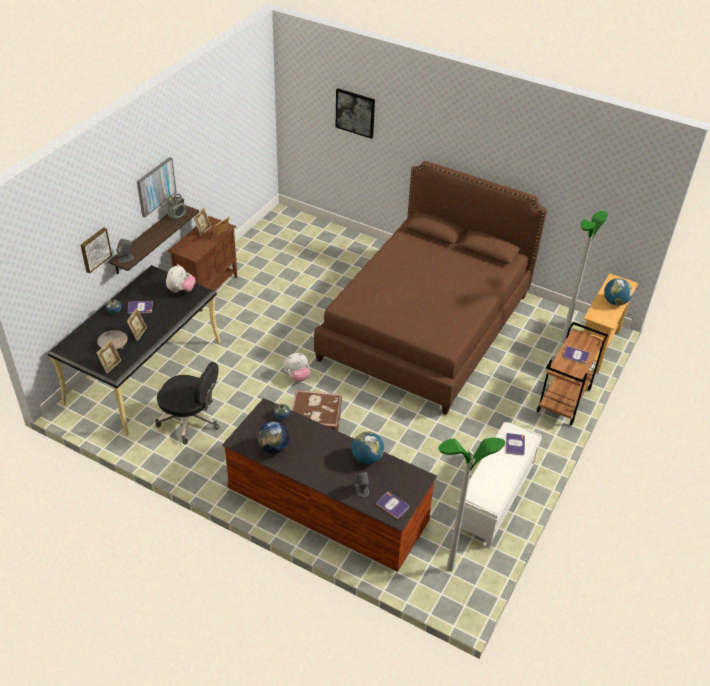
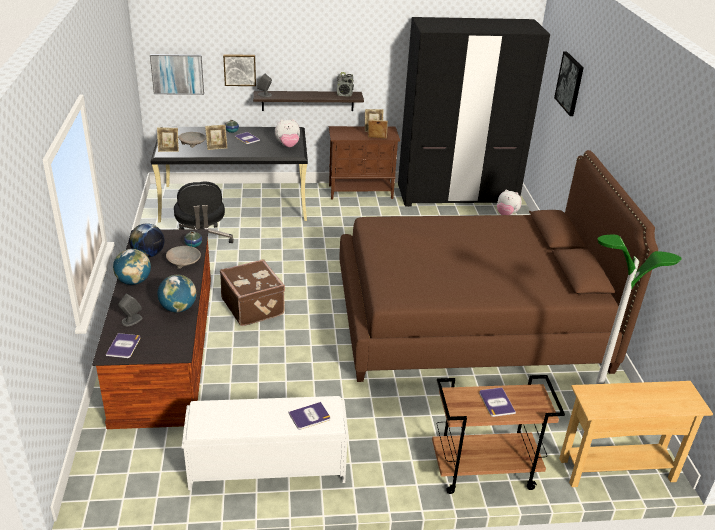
camera: 55 degrees right, 10 degrees down
(155, 186) = (331, 54): picture -> picture (177, 74)
(267, 241) = (457, 194): none -> black wardrobe
(297, 376) = (309, 272): plush toy -> plush toy (506, 214)
(303, 431) = (184, 262): none -> beige bowl
(450, 568) = (136, 467): floor lamp -> none
(615, 302) = (641, 403): globe -> globe (134, 281)

